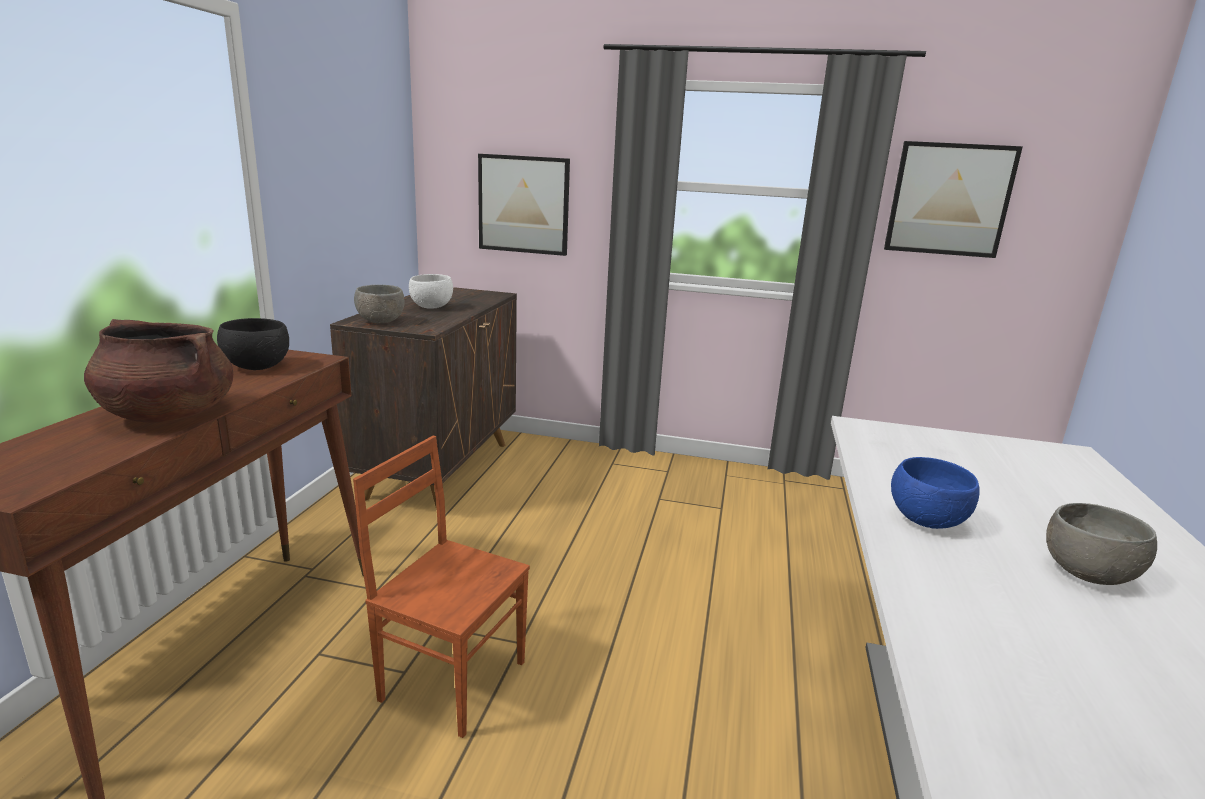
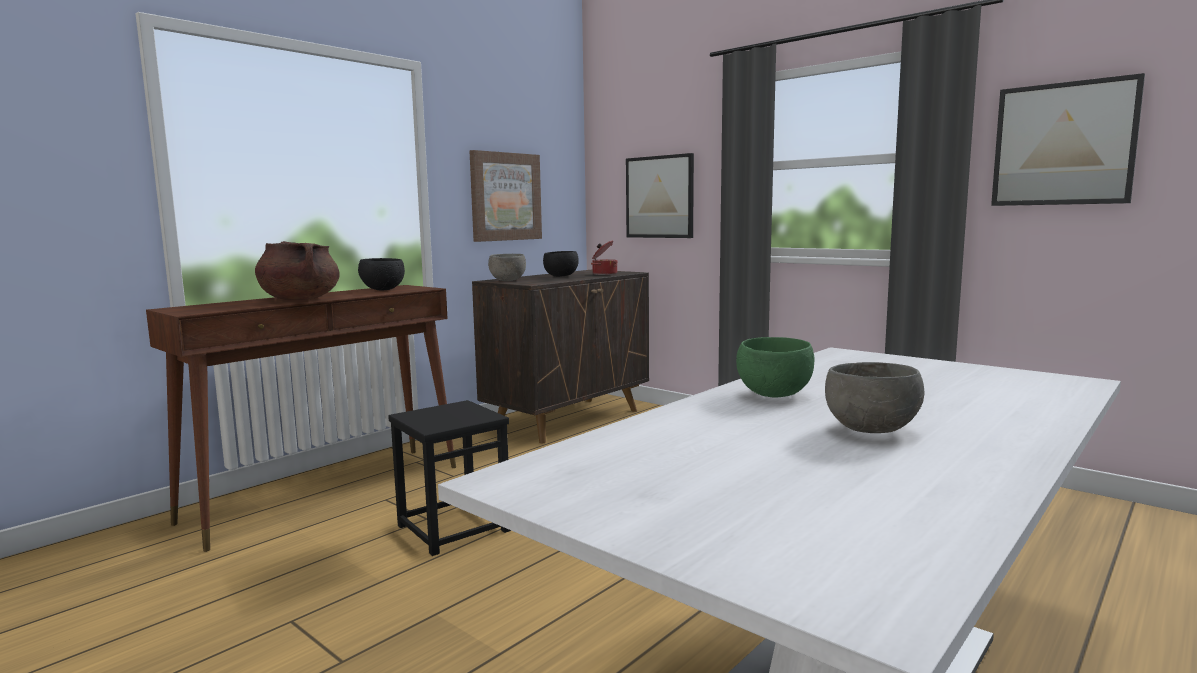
camera: 30 degrees right, 10 degrees down
(343, 201) = (505, 197): none -> picture
(431, 307) = (560, 276): white bowl -> black bowl
(453, 678) = (453, 528): brown chair -> black stool
(473, 299) = (604, 274): none -> cooking pot
(925, 521) = (772, 394): blue bowl -> green bowl

